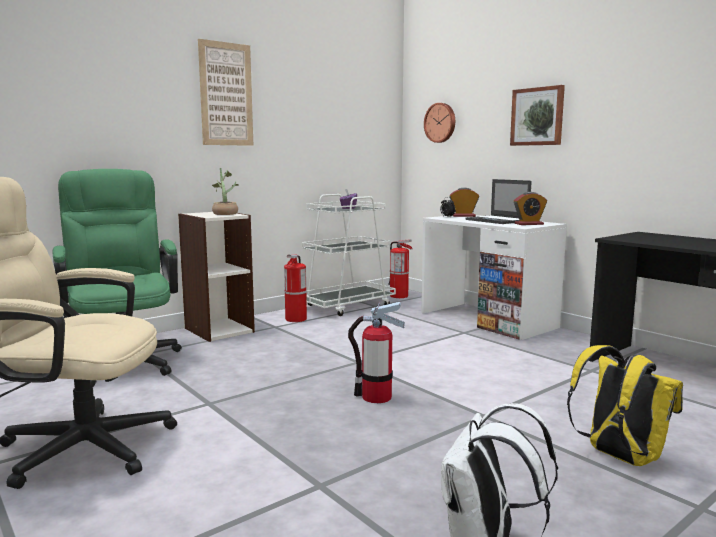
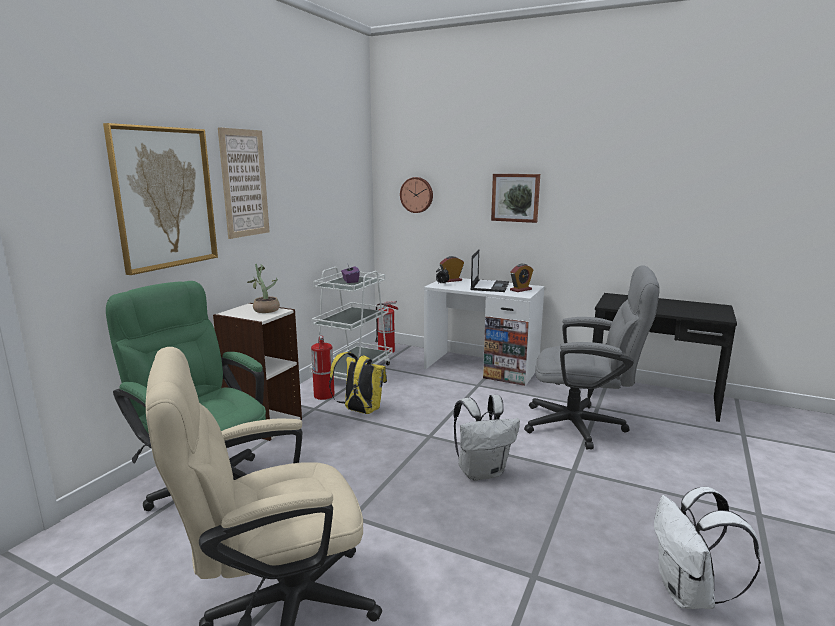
camera: 25 degrees left, 5 degrees up
(134, 97) = (164, 198): none -> picture
(376, 397) = (482, 471): fire extinguisher -> white backpack
(497, 220) = (489, 286): laptop -> laptop turned 105 degrees counterclockwise
(549, 383) = (584, 426): none -> grey office chair
(619, 457) = (683, 485): yellow backpack -> yellow backpack (360, 411)

